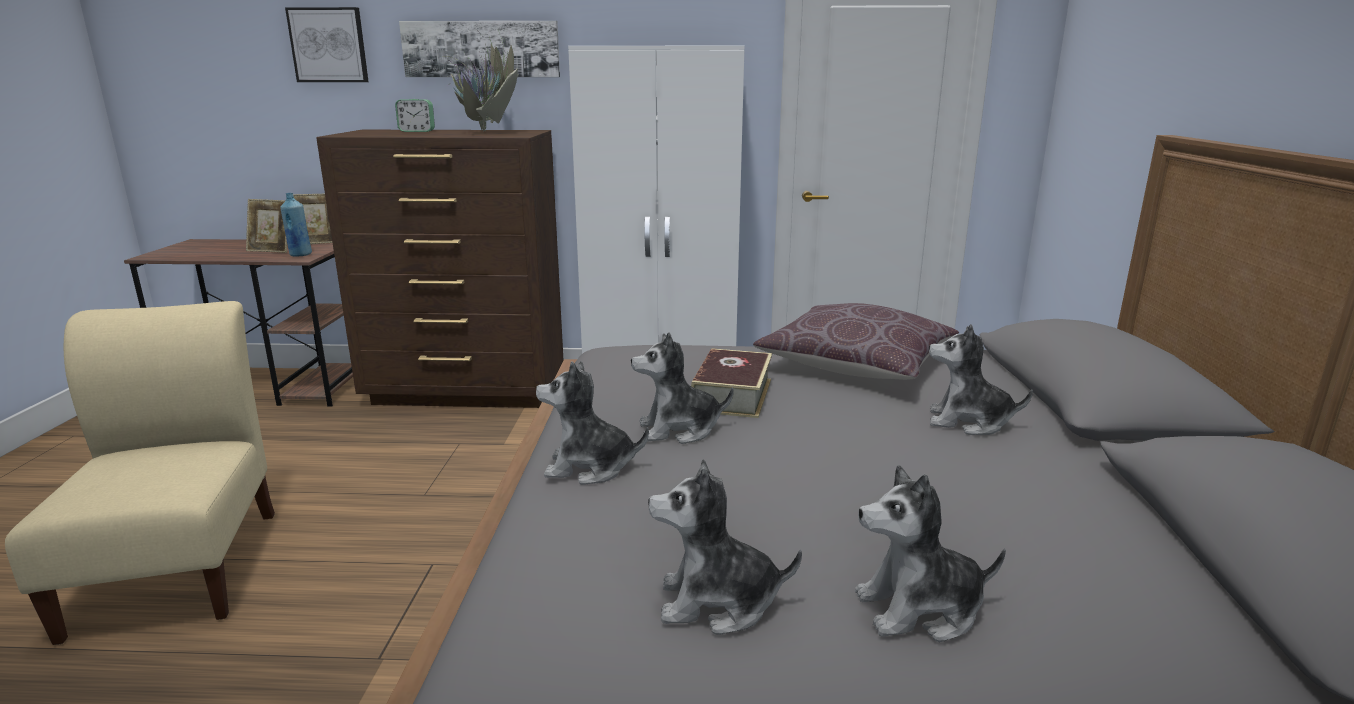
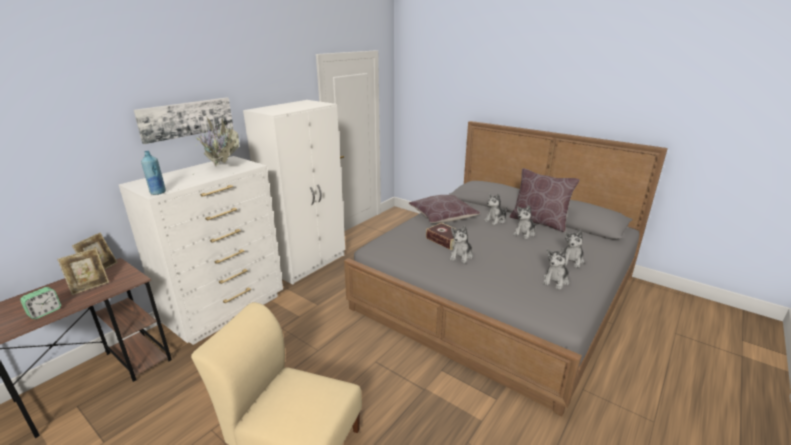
camera: 55 degrees left, 5 degrees up
(300, 254) = (125, 278): blue bottle -> blue bottle (157, 192)
(329, 45) = (79, 133): picture -> none
(417, 131) = (174, 176): alarm clock -> alarm clock (45, 312)
(467, 391) = (227, 310): brown dresser -> white dresser
(589, 467) = (471, 277): plush toy -> plush toy (524, 233)
(1106, 486) = (539, 222): none -> brown pillow

